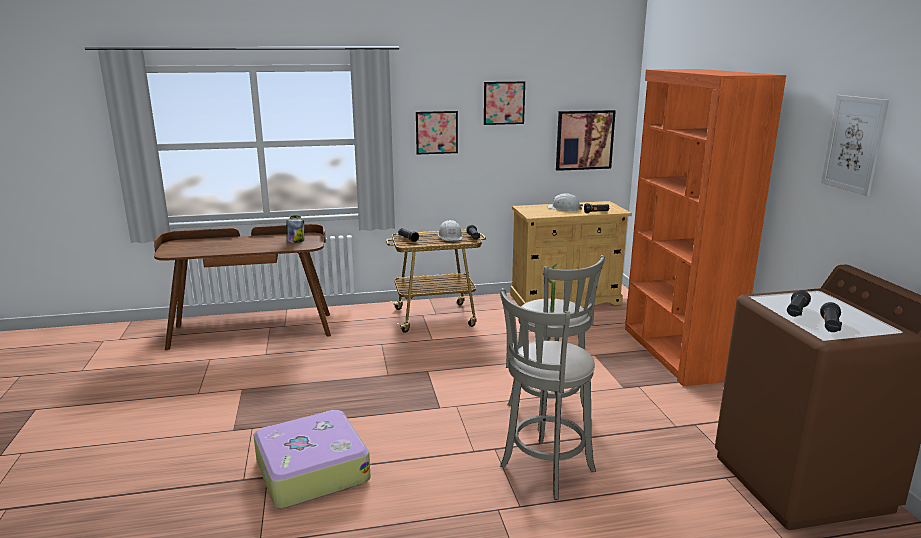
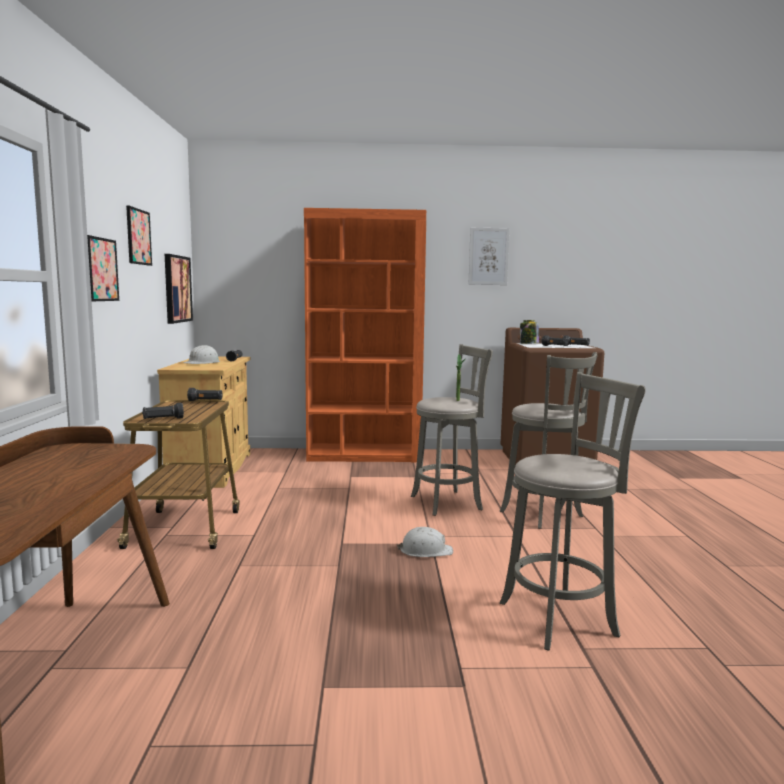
camera: 80 degrees left, 10 degrees down
(295, 241) = (83, 456): jar -> jar (528, 344)
(311, 470) = (563, 618): suitcase -> grey stool
(450, 236) = (186, 406): white hard hat -> white hard hat (425, 551)

